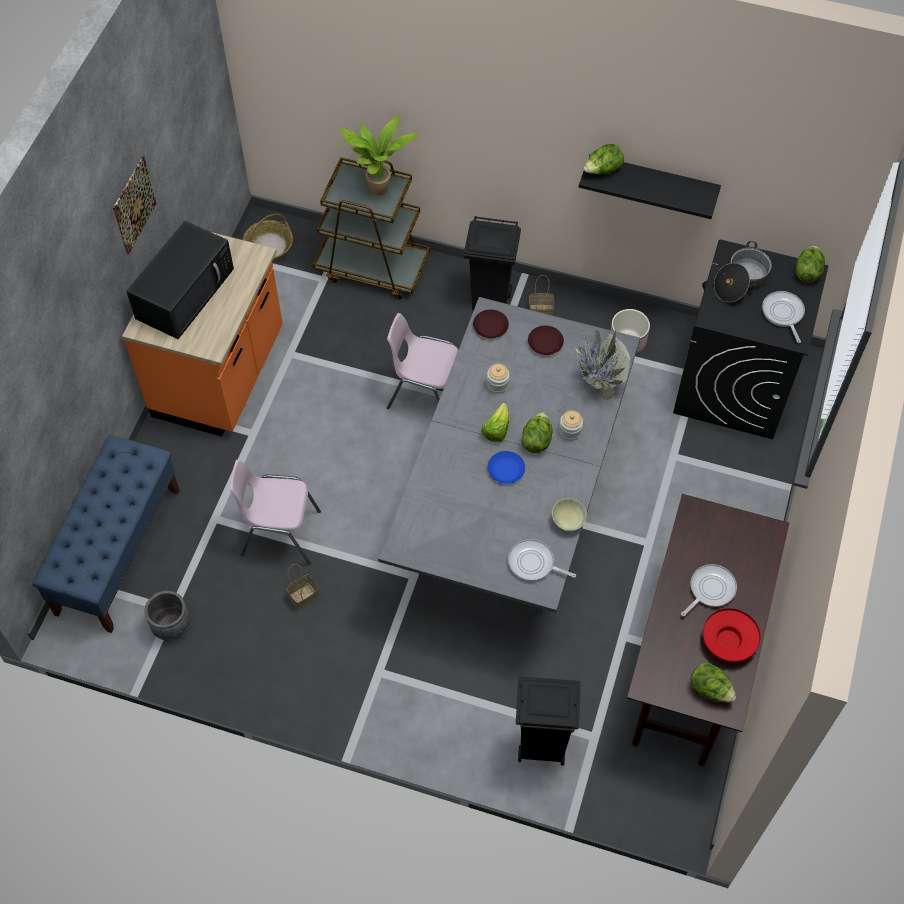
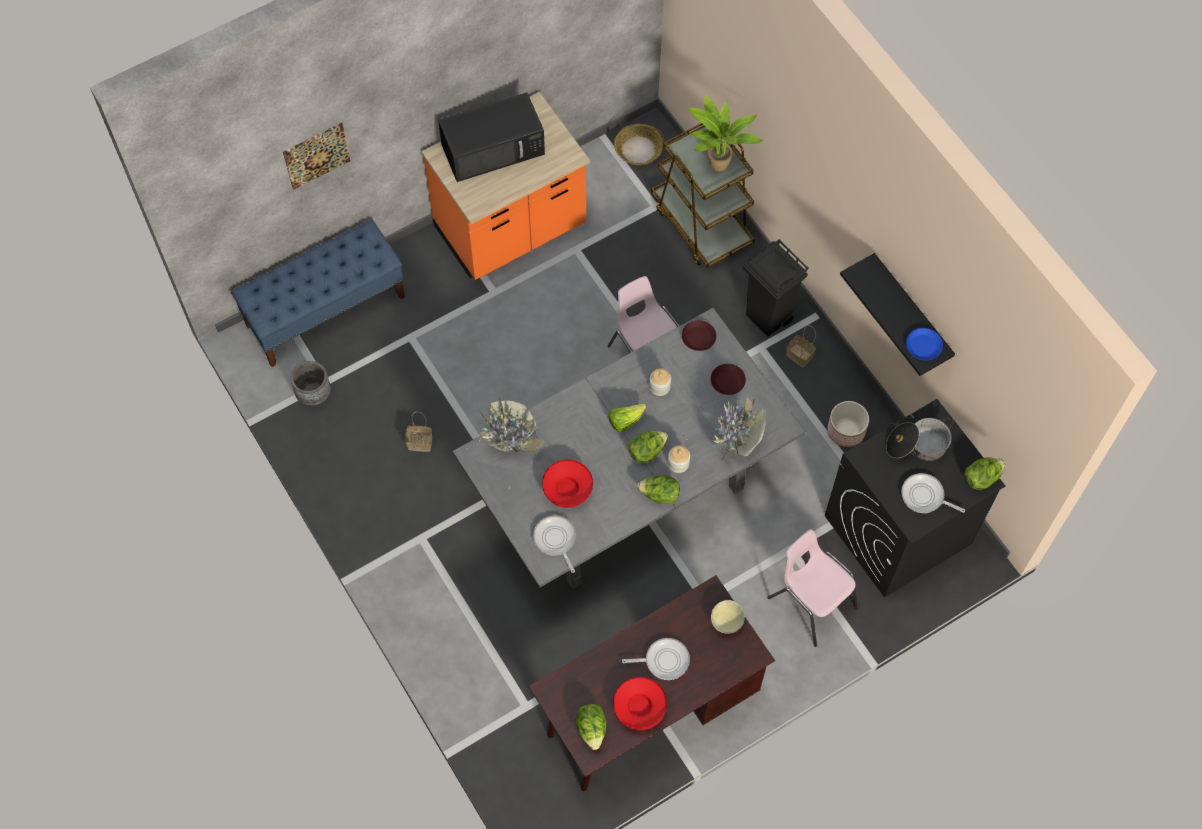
camera: 40 degrees right, 5 degrees up
(134, 205) = (481, 58): picture -> picture (316, 155)
(280, 533) = (445, 383): pink chair -> pink chair (811, 602)
(423, 517) = (511, 446): none -> potted plant
(503, 516) = (567, 489): none -> red bowl
(506, 469) = (603, 456): blue plate -> blue plate (923, 346)
(540, 746) = (482, 681): black trash can -> none
(567, 522) = (609, 529): beige bowl -> beige bowl (726, 621)
(603, 170) = (870, 274): lettuce -> lettuce (659, 495)
(783, 314) = (925, 496): frying pan -> frying pan turned 90 degrees counterclockwise

